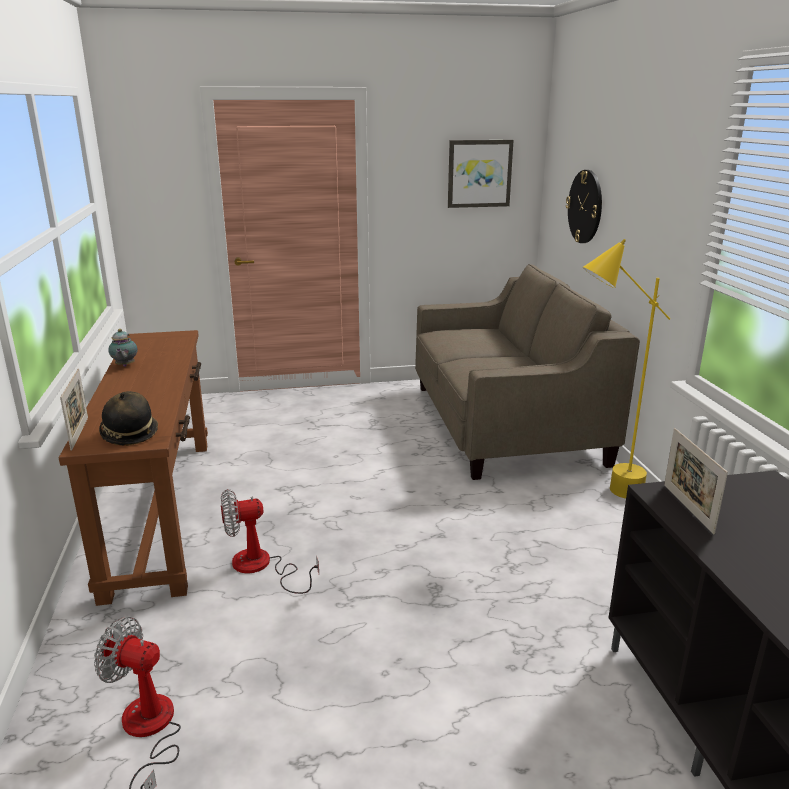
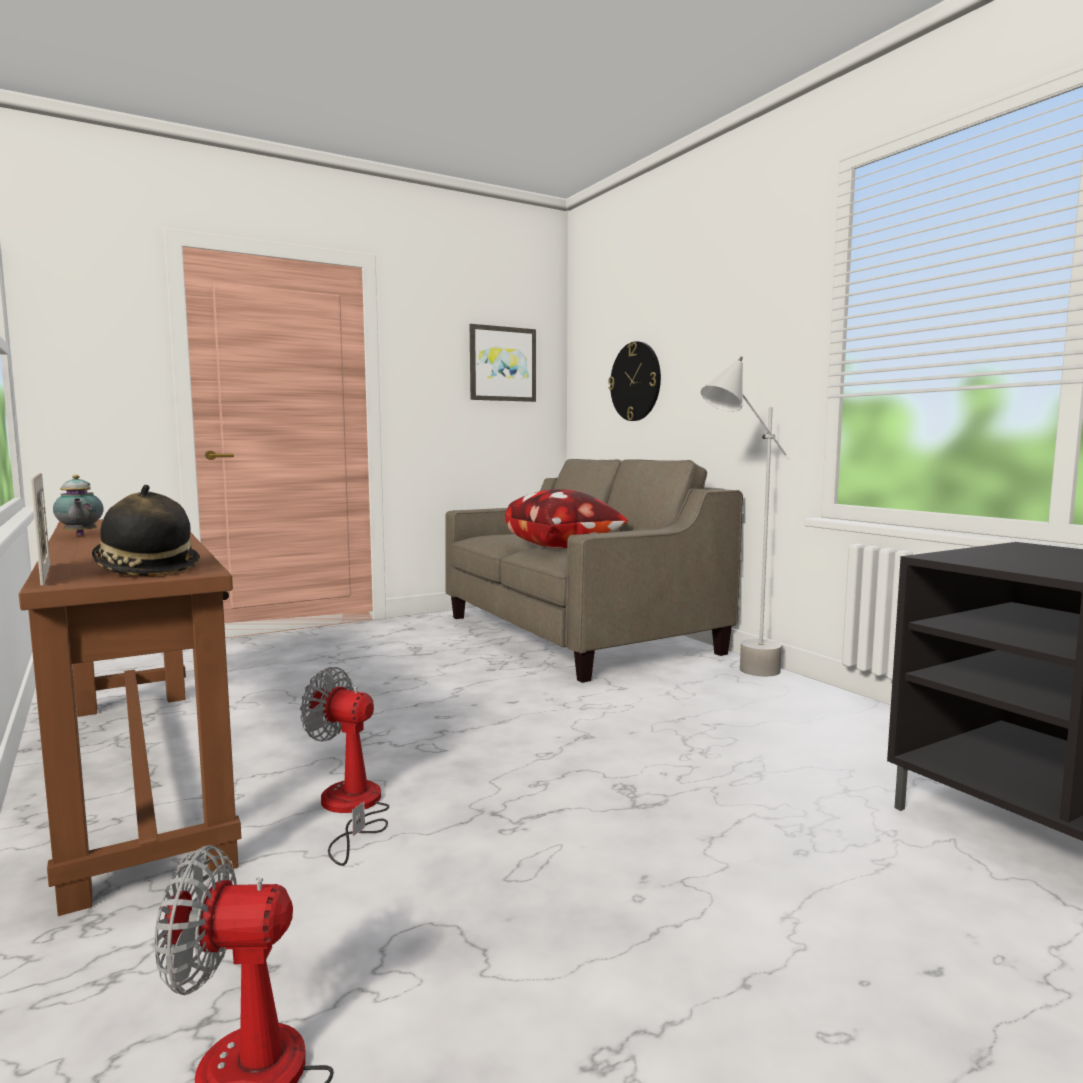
camera: 20 degrees left, 15 degrees down
(261, 567) = (351, 809): fan -> fan turned 60 degrees clockwise
(488, 360) = (563, 547): none -> pillow
(602, 494) = (738, 676): yellow floor lamp -> grey floor lamp
(688, 508) = (993, 561): picture frame -> none

